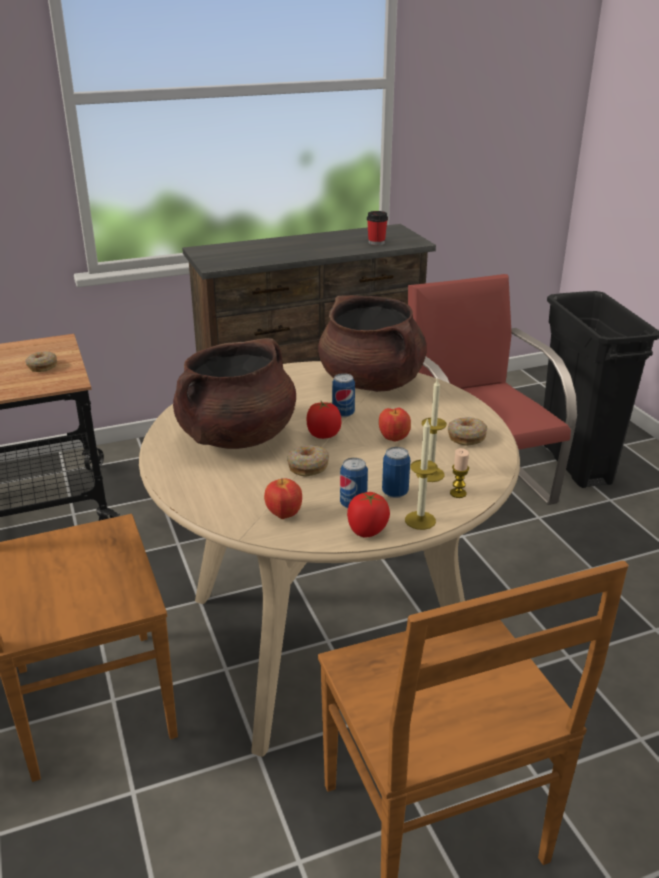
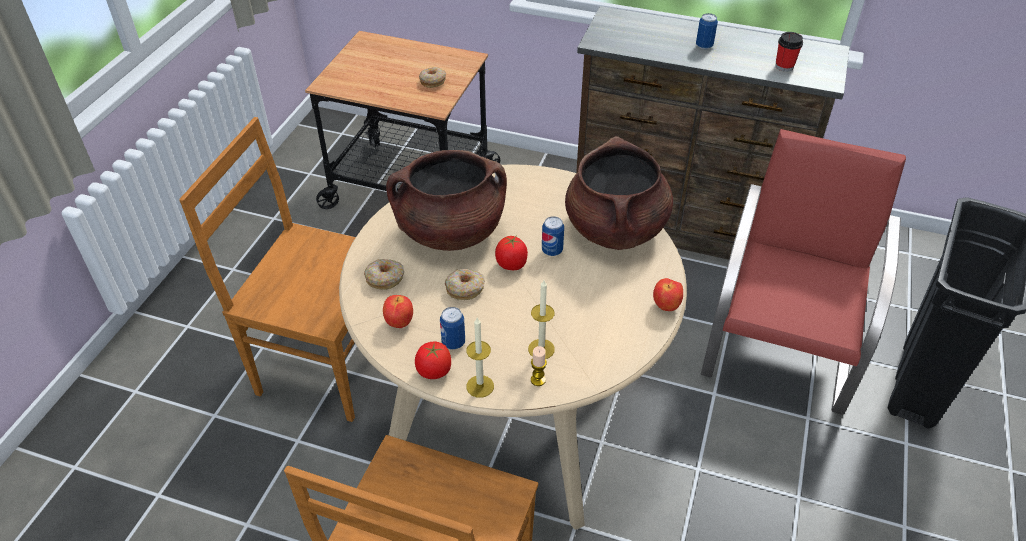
camera: 40 degrees right, 15 degrees up
(394, 439) = (558, 299): apple -> apple (666, 306)
(395, 493) = (494, 350): can -> can (704, 46)
(466, 437) = (617, 329): donut -> donut (385, 278)

